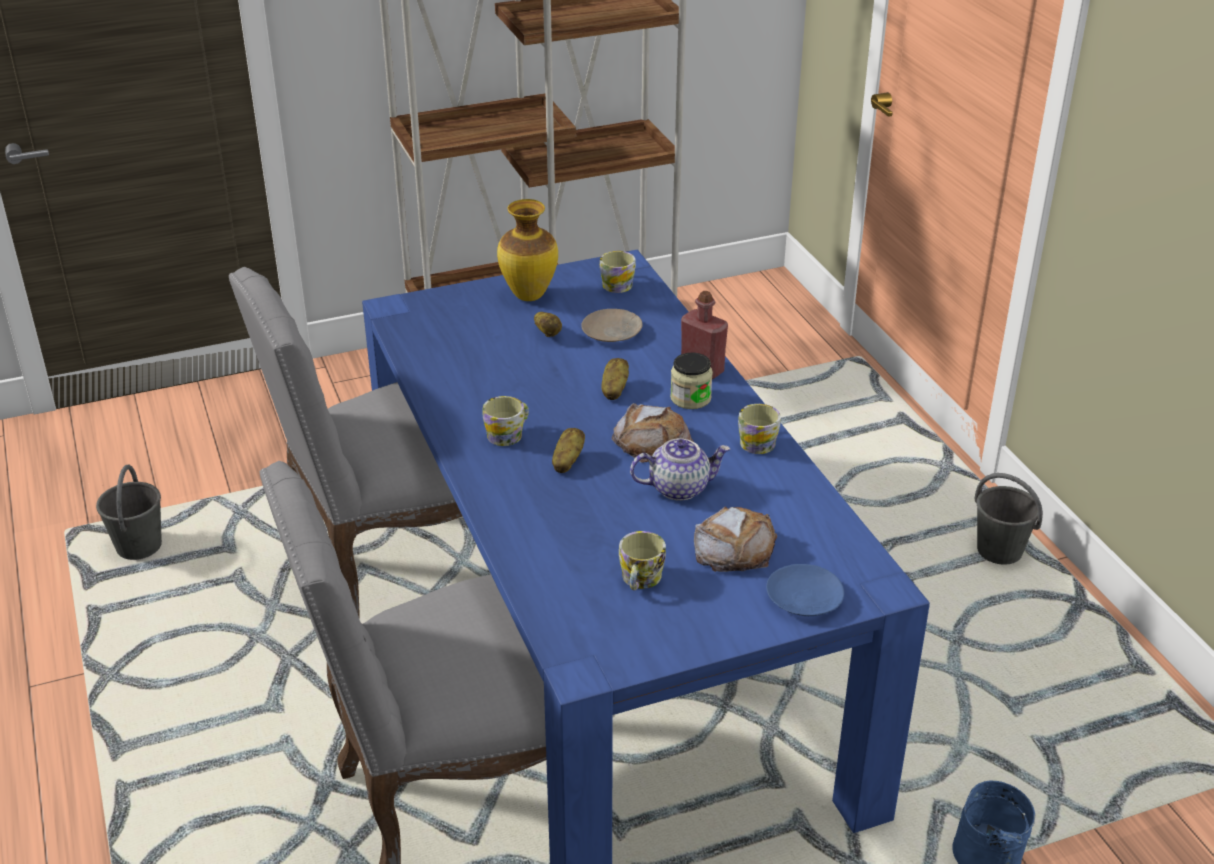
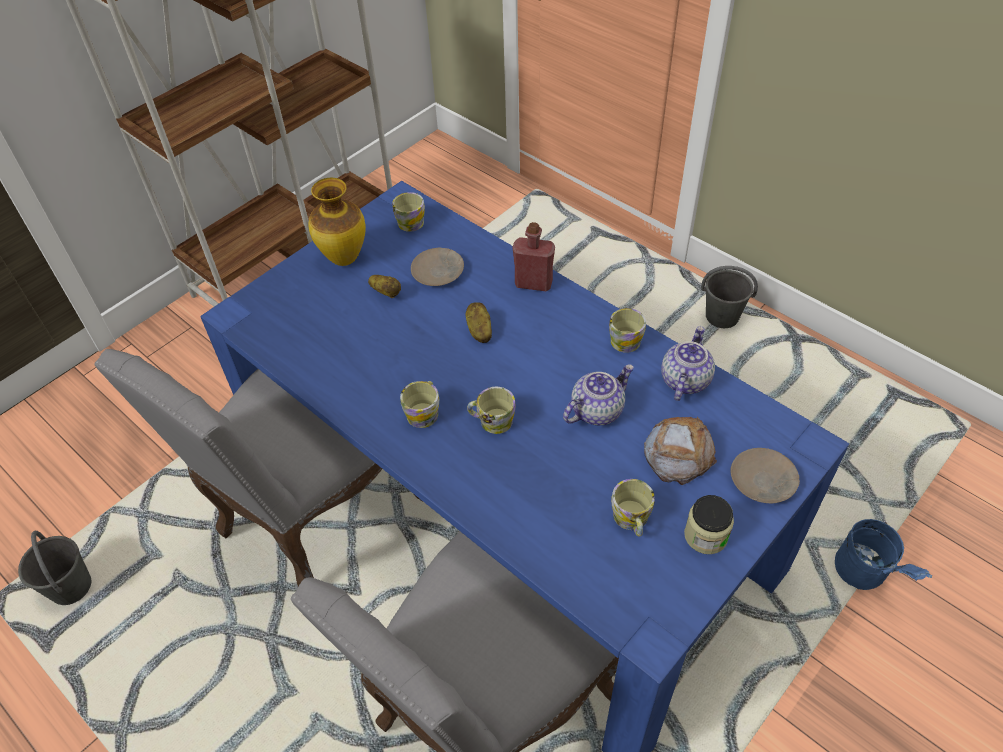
camera: 25 degrees left, 15 degrees up
(567, 461) = (491, 420): potato -> mug
(652, 441) = (544, 371): bread -> none
(690, 398) = (544, 315): jar -> jar (705, 535)
(793, 494) = (684, 380): none -> teapot
(804, 599) = (763, 481): blue plate -> beige plate

